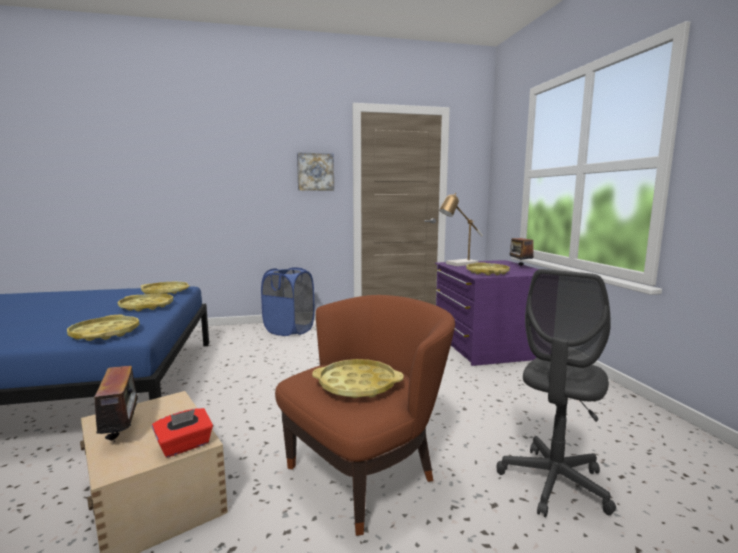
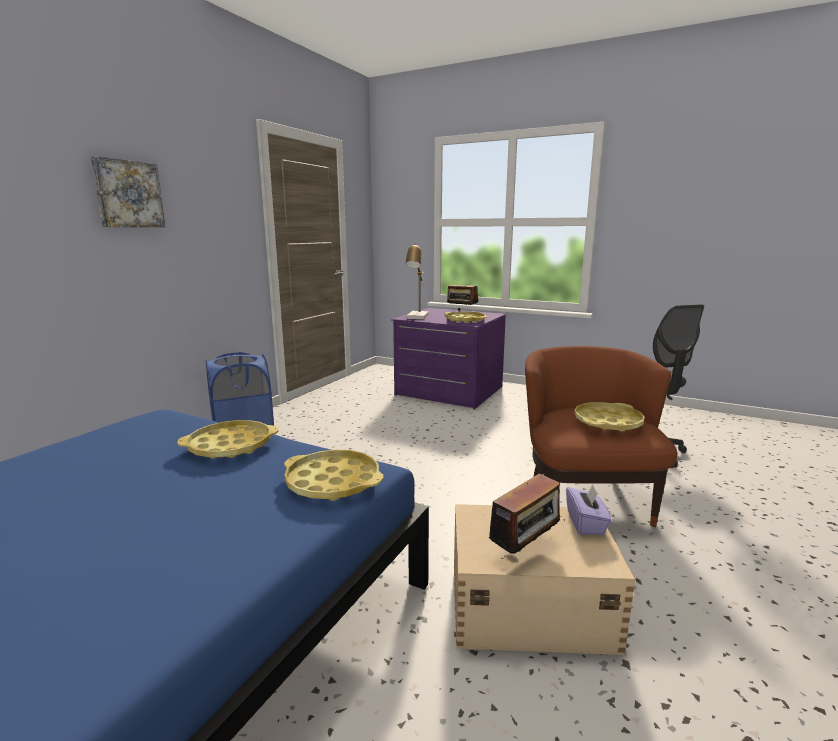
camera: 50 degrees left, 5 degrees up
(122, 432) = (525, 550): radio -> radio turned 120 degrees clockwise
(165, 292) = (162, 426): yellow tray -> none
(185, 446) = (586, 523): red tissue box -> purple tissue box
(315, 172) = (225, 214): picture -> picture (128, 194)

